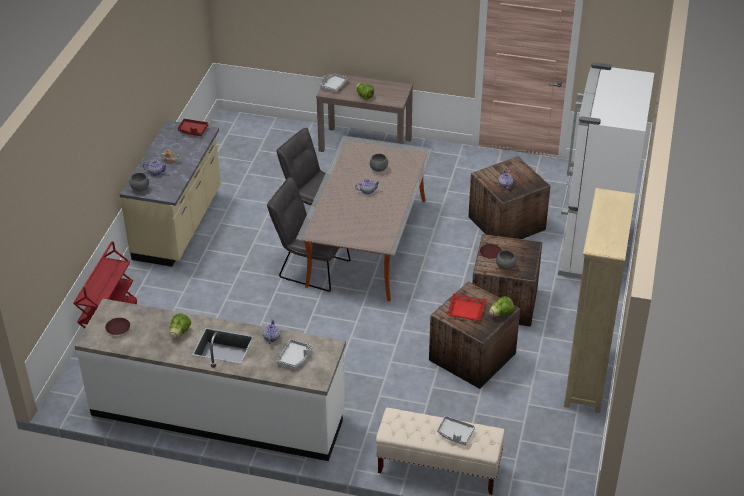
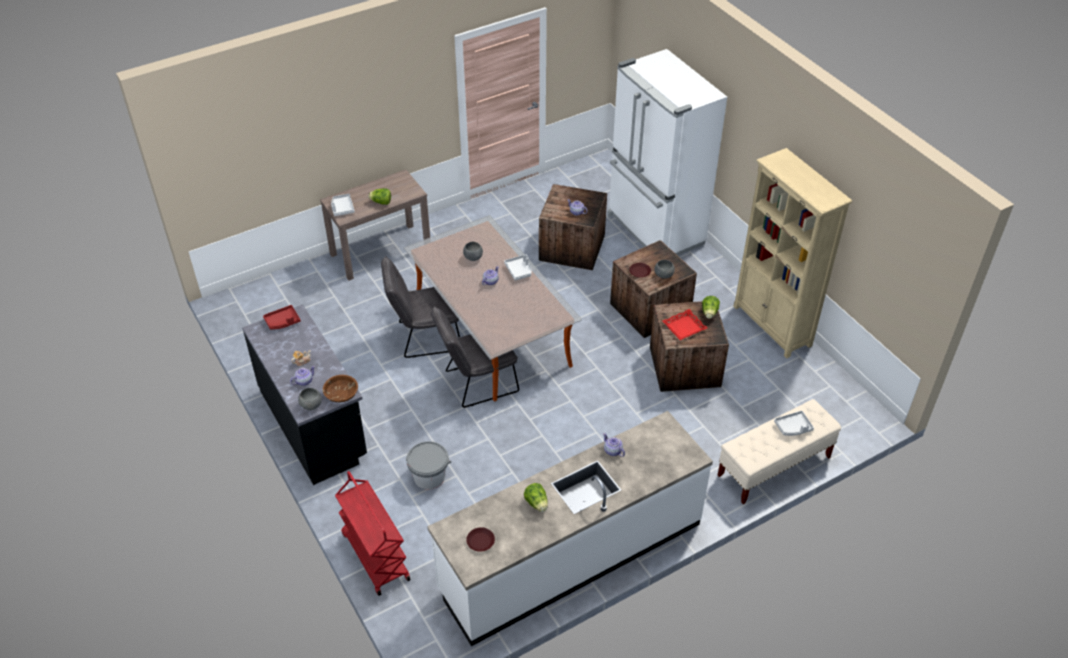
camera: 45 degrees left, 5 degrees up
(164, 194) = (341, 395): none -> brown bowl
(179, 225) = (314, 424): beige counter -> black counter
(201, 303) = (429, 476): none -> grey bucket
(295, 358) = (653, 453): grey tray -> grey tray (519, 270)

